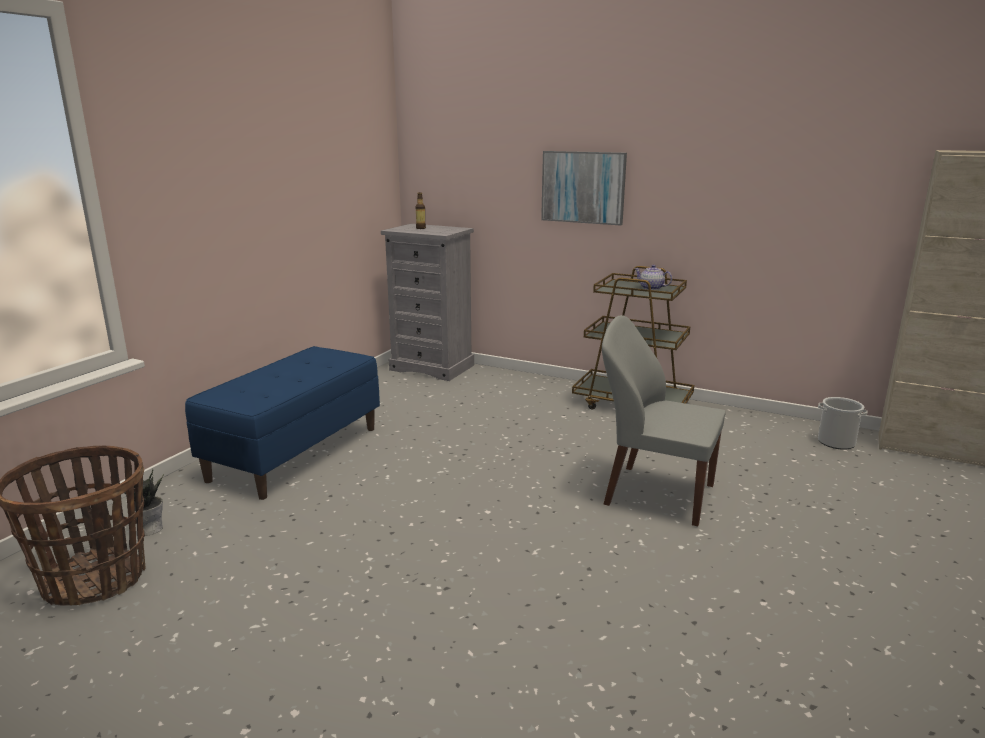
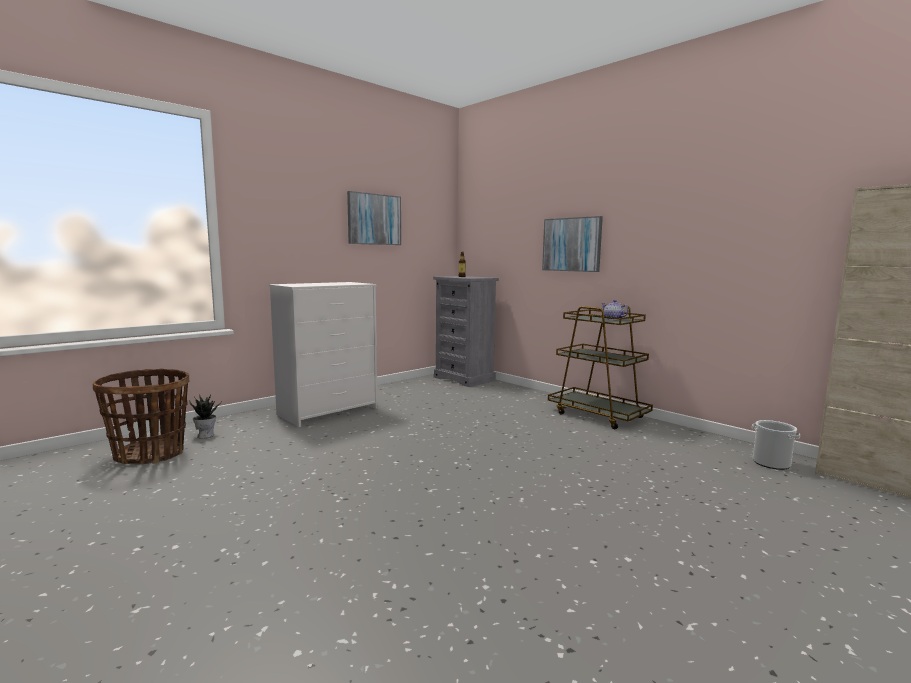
camera: 20 degrees right, 10 degrees down
(295, 453) = (328, 411): blue bench -> white dresser
(301, 155) = (374, 219): none -> picture
(656, 494) = (564, 471): grey chair -> none

